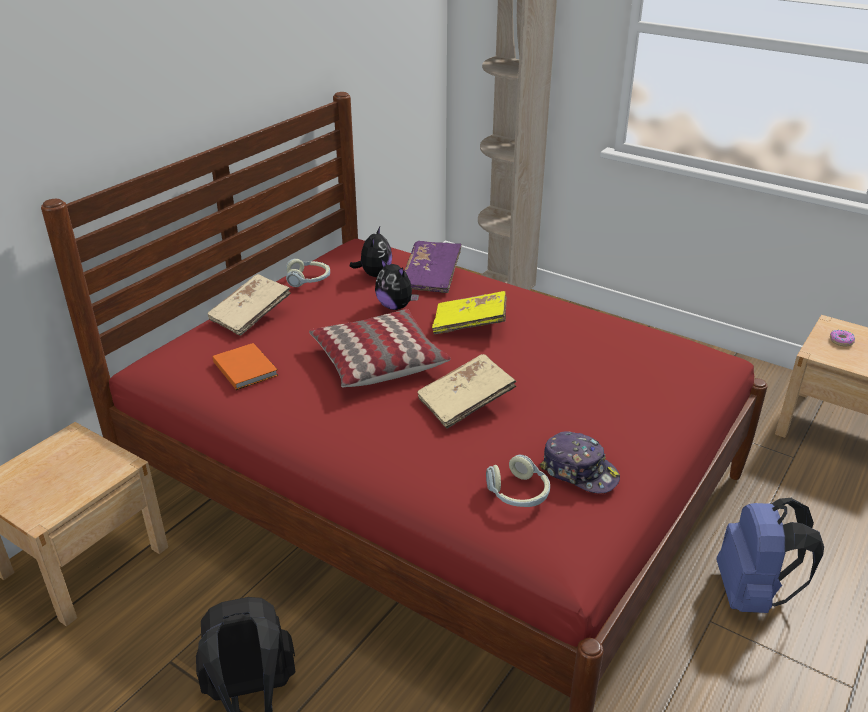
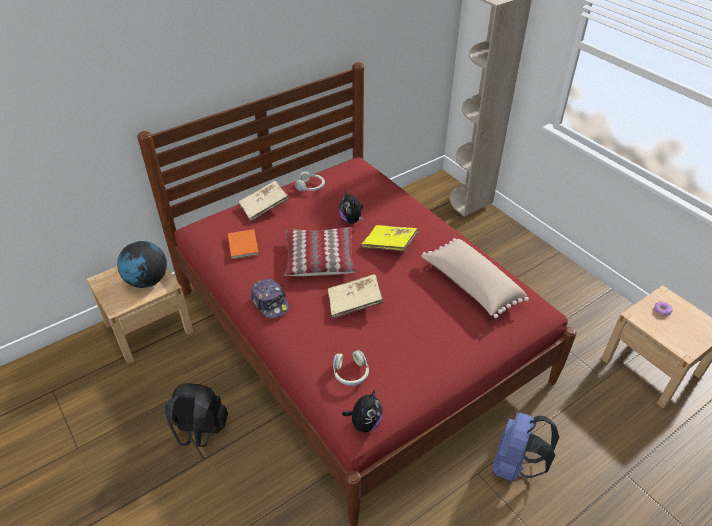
camera: 20 degrees right, 10 degrees up
(81, 467) = (147, 281): none -> globe
(374, 274) = (352, 191): plush toy -> plush toy (364, 423)
(431, 277) = (386, 202): purple book -> none
(579, 471) = (395, 369): cap -> cap (270, 302)
(612, 349) = (470, 286): none -> beige pillow

